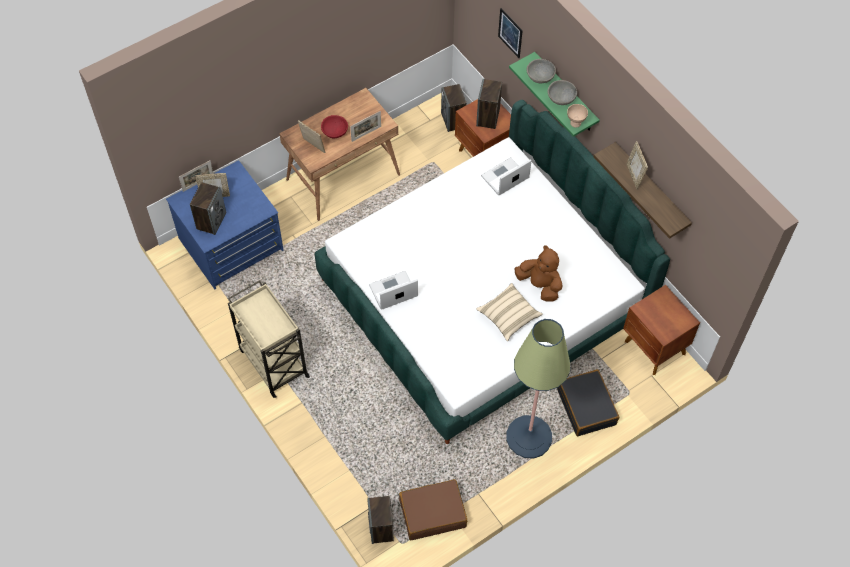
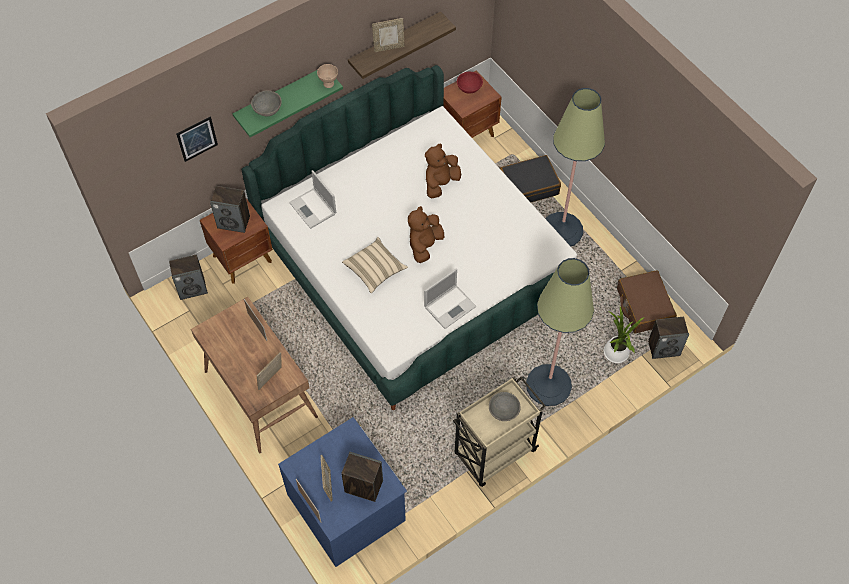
camera: 90 degrees left, 0 degrees up
(335, 132) = (252, 357): red bowl -> red bowl (469, 87)
(342, 413) = (548, 385): none -> floor lamp
(375, 479) = (615, 354): none -> potted plant
(392, 291) = (450, 306): laptop -> laptop turned 105 degrees counterclockwise
(463, 270) = (424, 245): none -> brown plush toy
(508, 316) = (476, 209): beige pillow -> beige pillow (375, 270)
(561, 98) = (297, 93): grey bowl -> grey bowl (504, 410)

